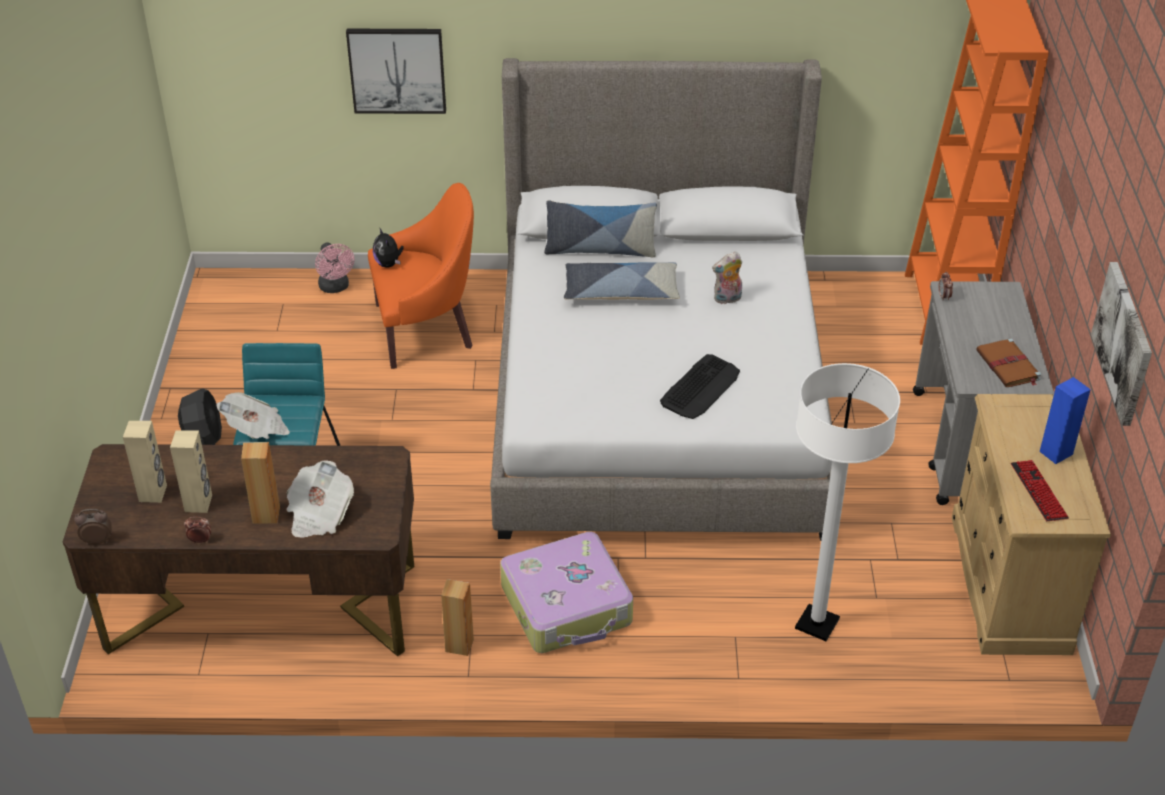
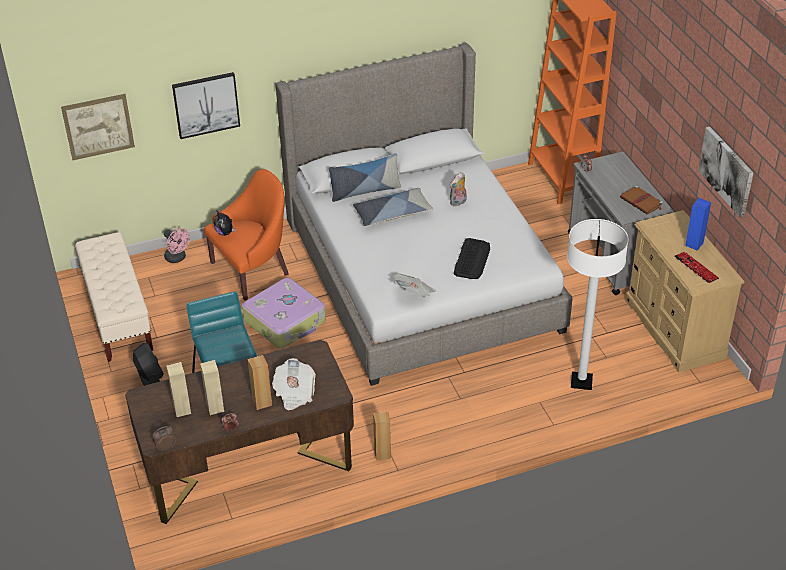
camera: 20 degrees left, 0 degrees up
(214, 346) = (118, 316): none -> beige bench
(235, 68) = (98, 126): none -> picture
(256, 430) = (215, 355): newspaper -> newspaper (414, 293)
(568, 605) = (434, 412): suitcase -> suitcase (286, 321)

